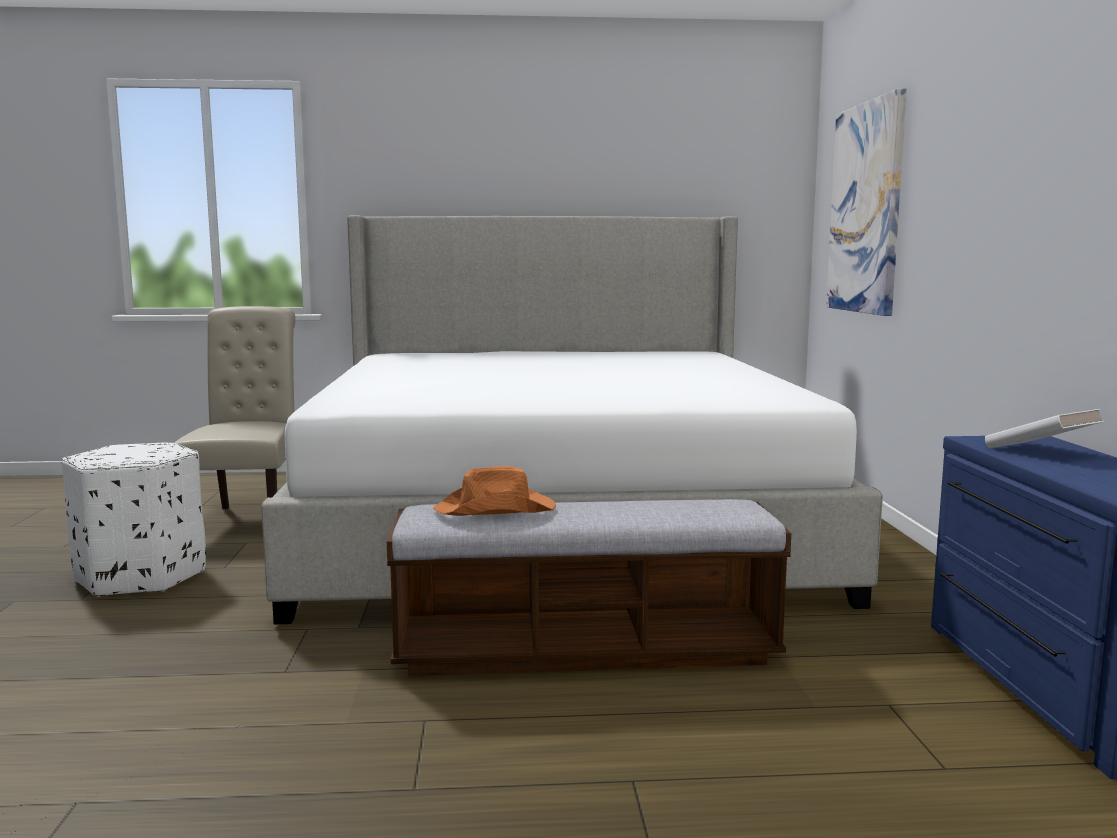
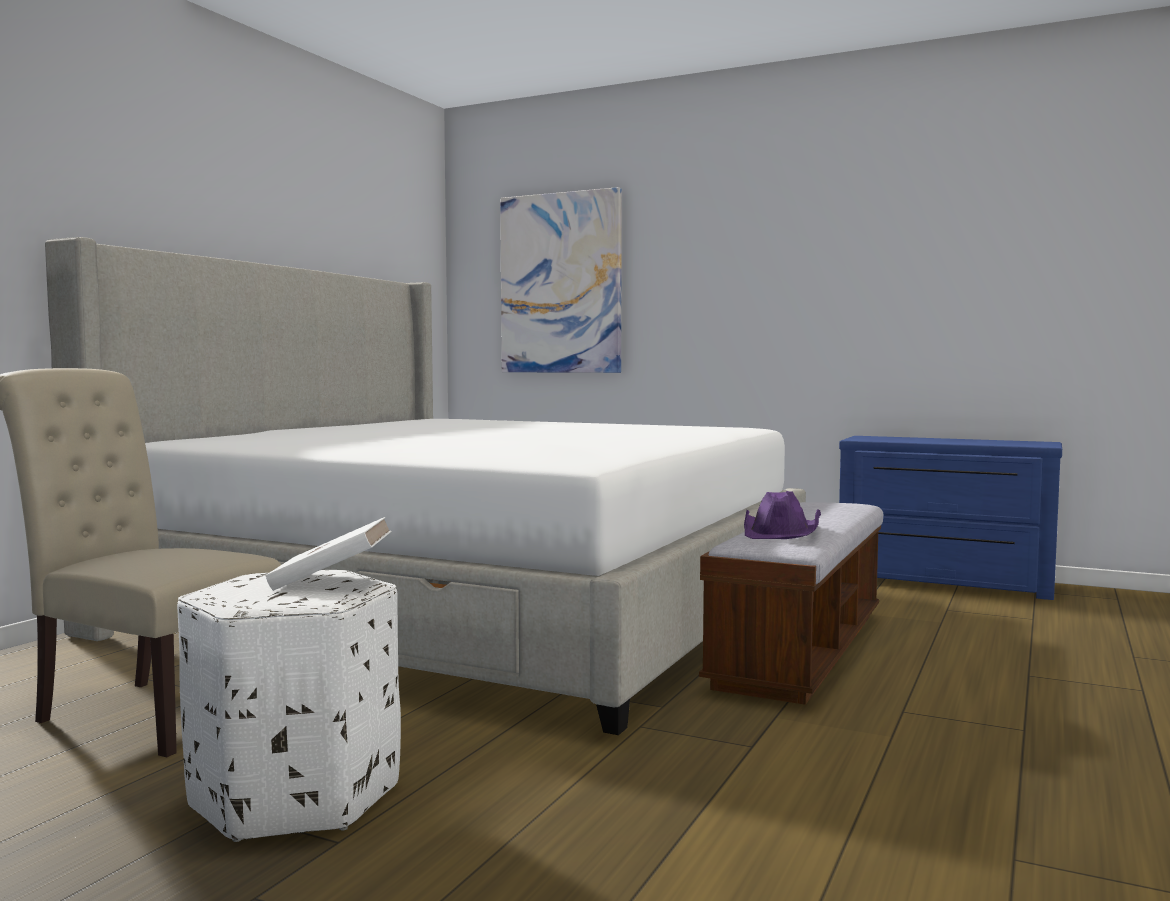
camera: 60 degrees left, 5 degrees down
(496, 510) = (782, 532): orange hat -> purple hat
(1040, 451) = (904, 439): white book -> white book (331, 581)

